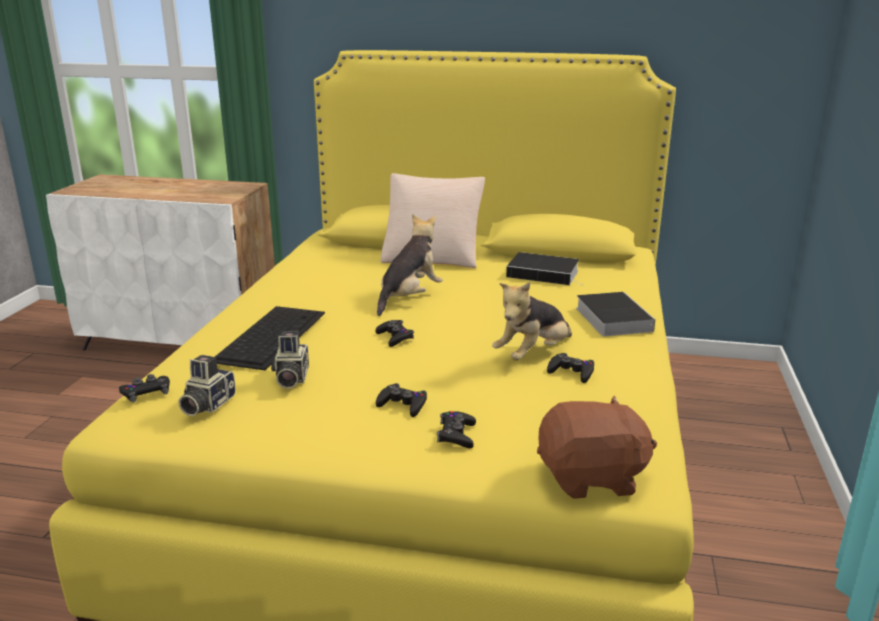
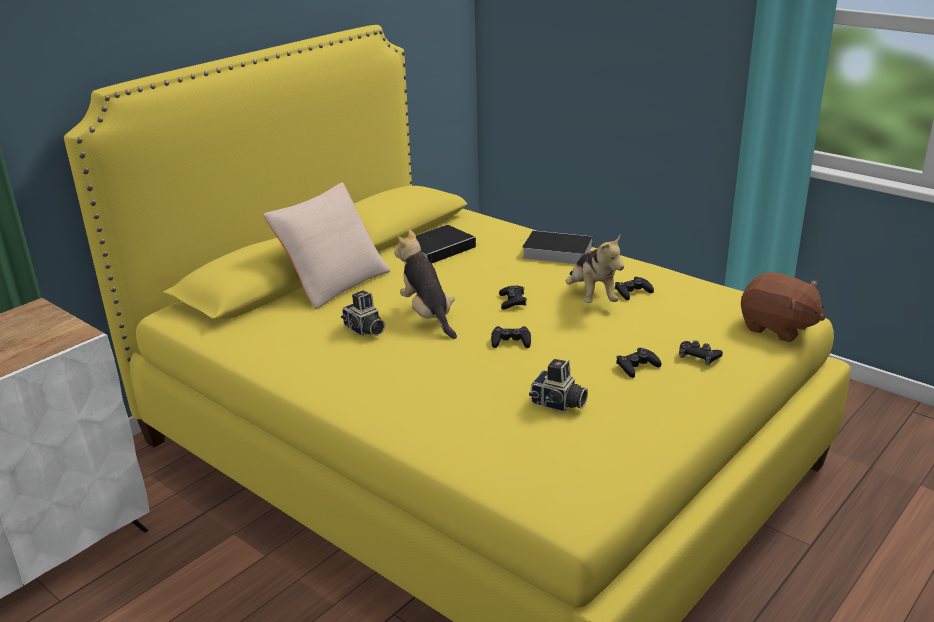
camera: 60 degrees left, 5 degrees up
(146, 393) = (520, 488): black game controller -> black game controller (512, 301)
(206, 404) = (577, 455): camera -> camera (364, 330)
(271, 335) = (452, 398): keyboard -> none
(591, 478) = (777, 328): brown plush toy -> brown plush toy turned 105 degrees clockwise

